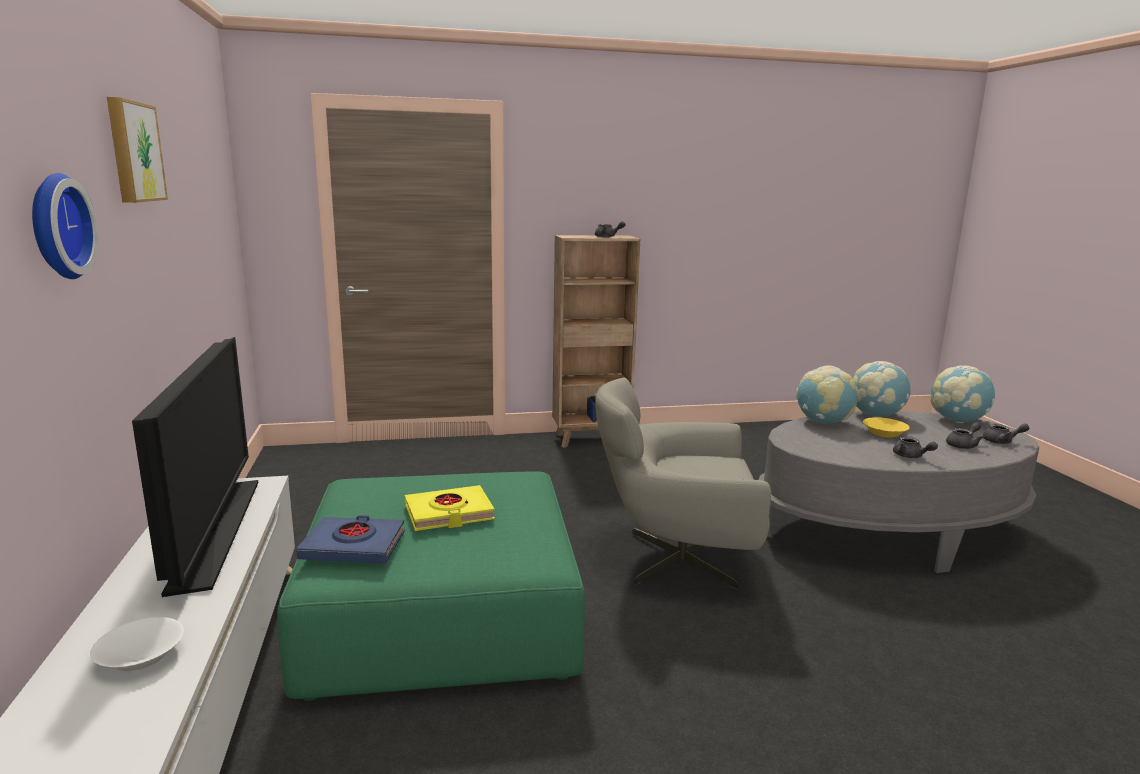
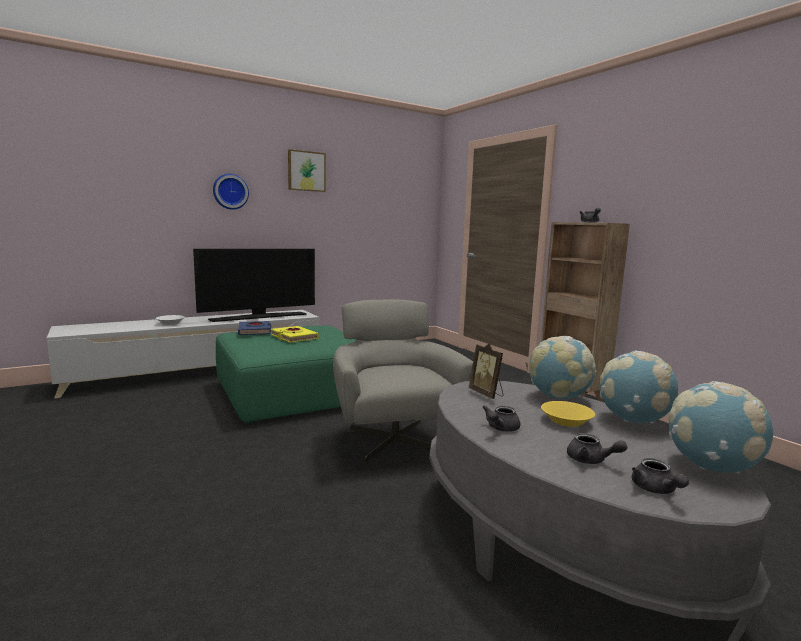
camera: 70 degrees right, 5 degrees down
(817, 443) = (487, 394): none -> picture frame

